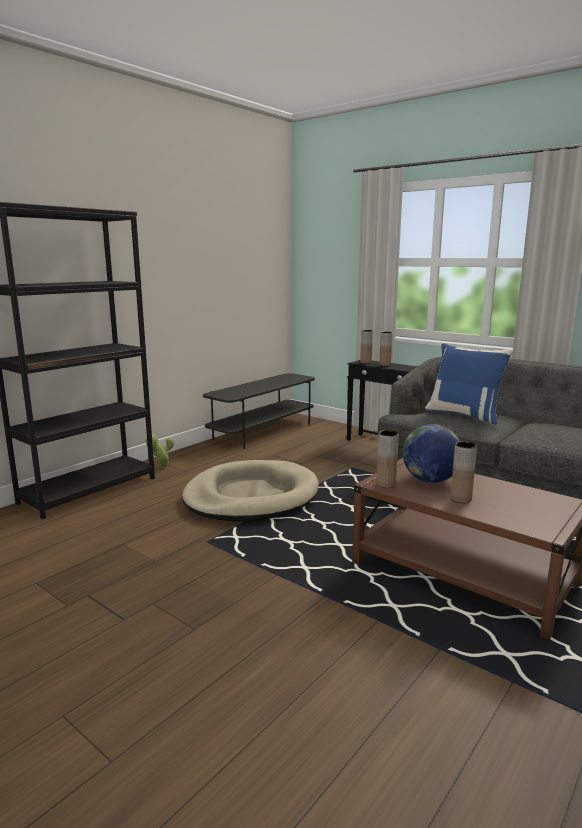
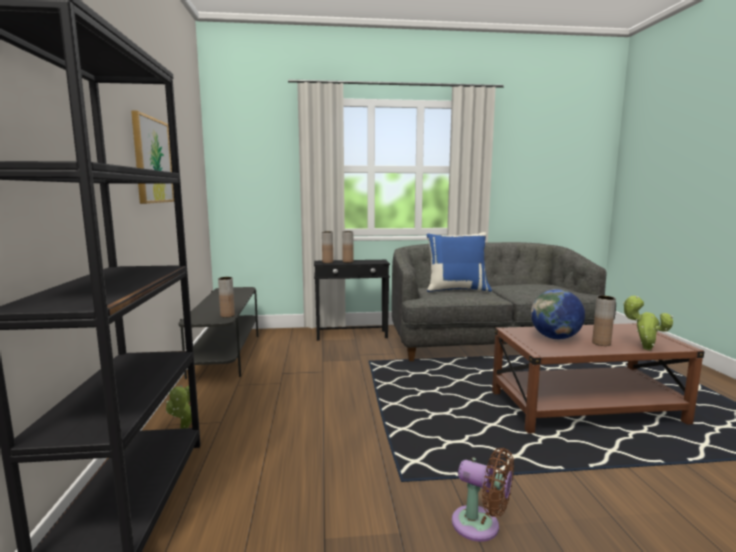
camera: 45 degrees left, 5 degrees down
(185, 265) = (152, 160): none -> picture
(197, 582) = (480, 526): none -> brown fan
(251, 497) = (344, 418): beige dog bed -> none
(386, 484) = (547, 349): brown vase -> brown vase (227, 315)
(491, 517) = (643, 348): none -> potted plant

